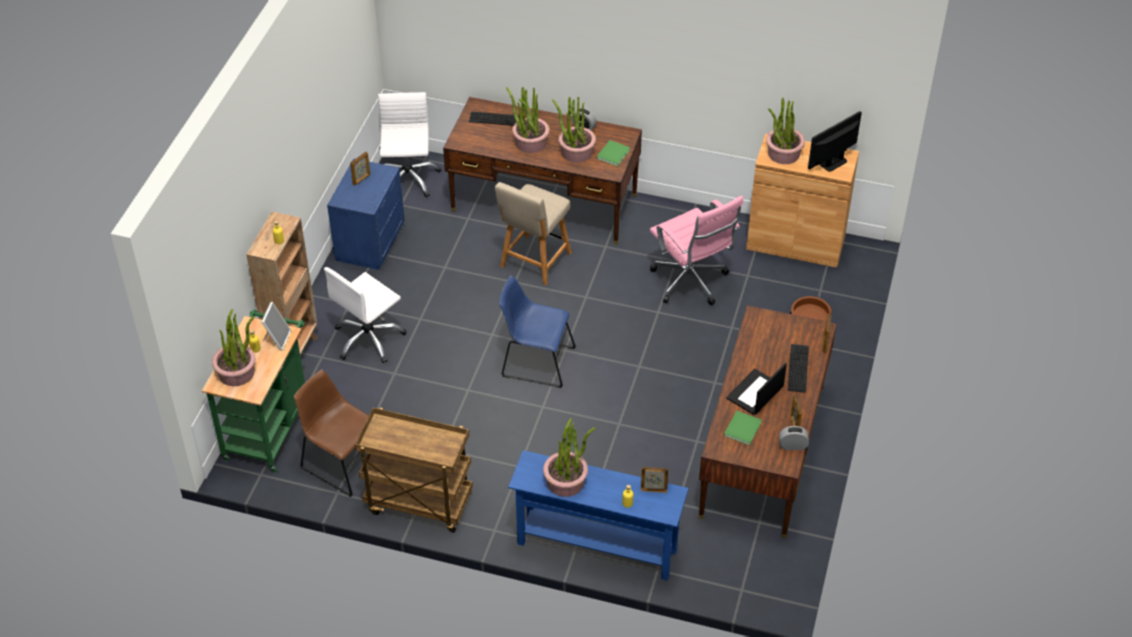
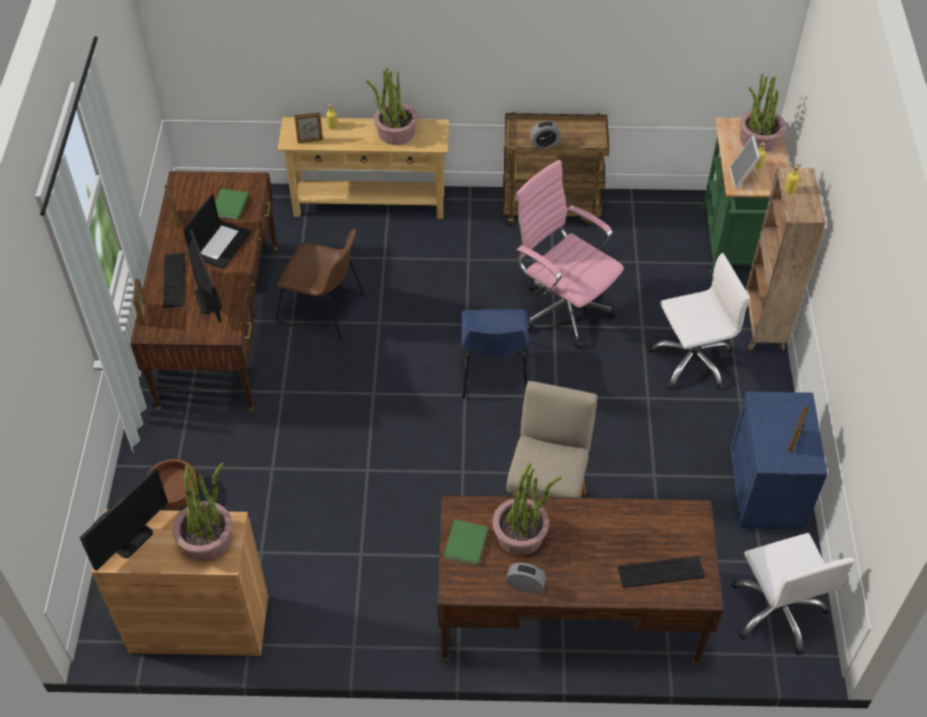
camera: 165 degrees right, 5 degrees up
(341, 461) = (644, 229): brown chair -> brown chair (324, 310)
(369, 339) = (691, 360): white office chair -> white office chair turned 45 degrees clockwise
(530, 142) = (592, 537): potted plant -> none
(535, 361) = (494, 374): blue chair -> blue chair turned 90 degrees clockwise
(596, 547) = (369, 204): blue console table -> beige console table
(691, 283) = (333, 522): pink office chair -> pink office chair (562, 310)
(770, 345) = (208, 299): none -> monitor
(792, 446) = (176, 199): alarm clock -> alarm clock (544, 143)

